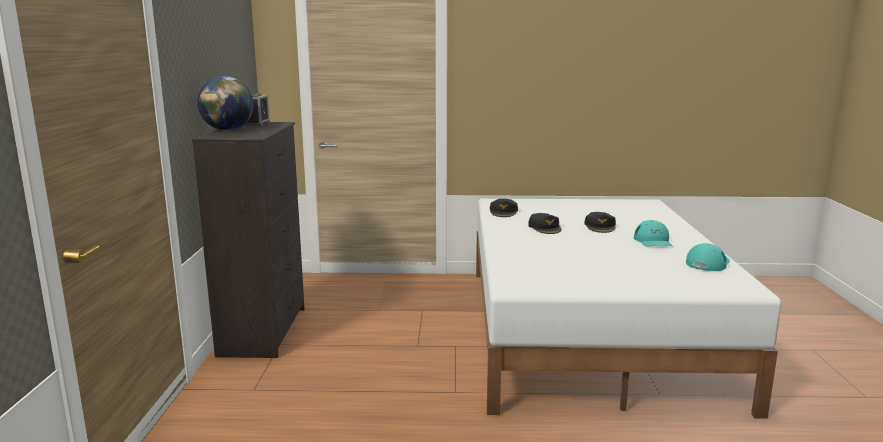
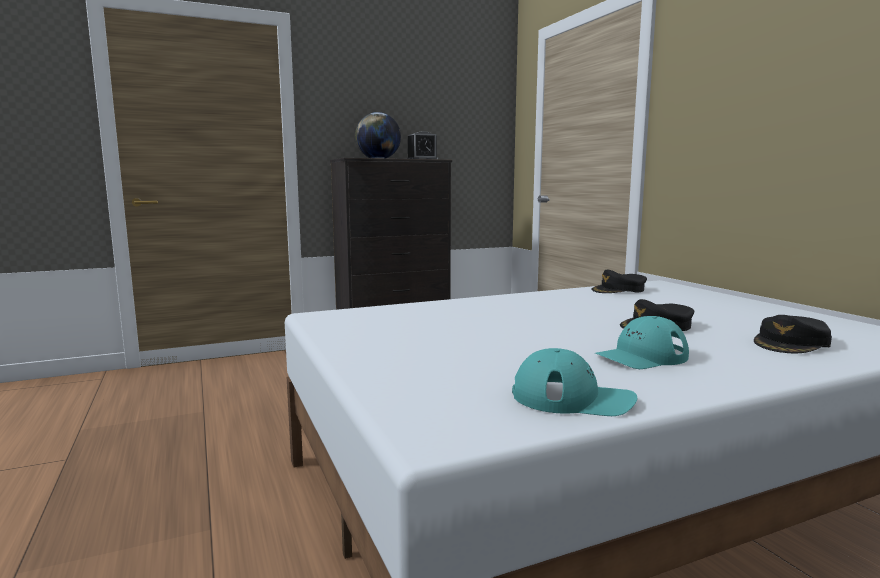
camera: 65 degrees right, 5 degrees down
(545, 228) = (584, 307): black cap -> black cap (791, 343)

